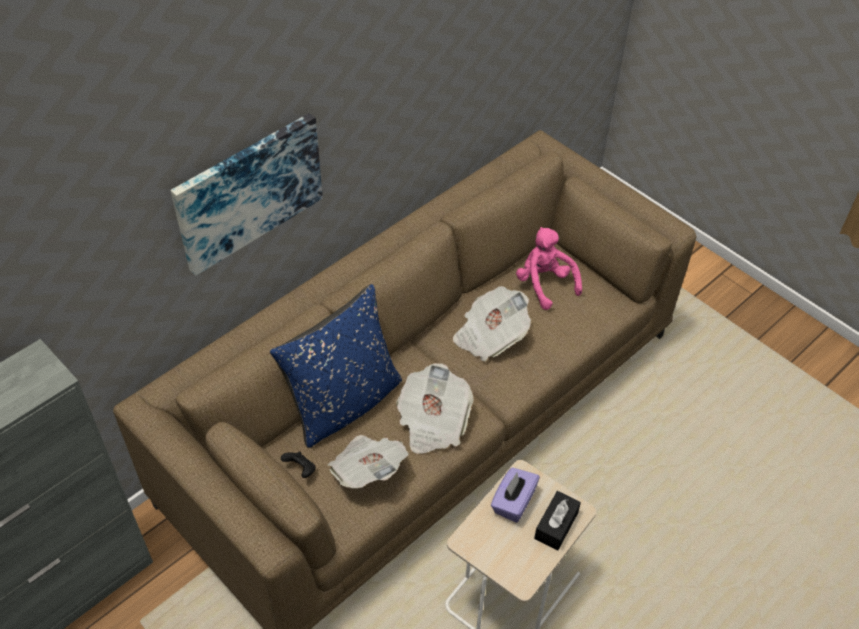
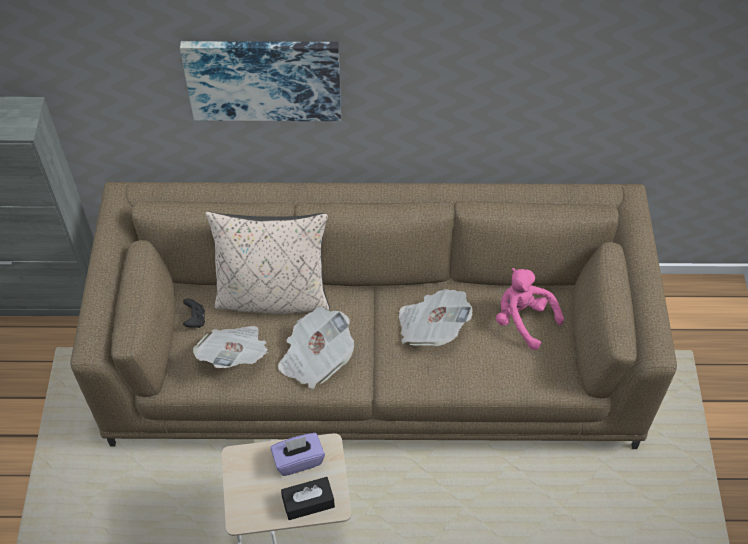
camera: 45 degrees right, 5 degrees up
(344, 403) = (273, 296): blue pillow -> beige pillow
(544, 284) = (523, 320): pink plush toy -> pink plush toy turned 60 degrees counterclockwise

